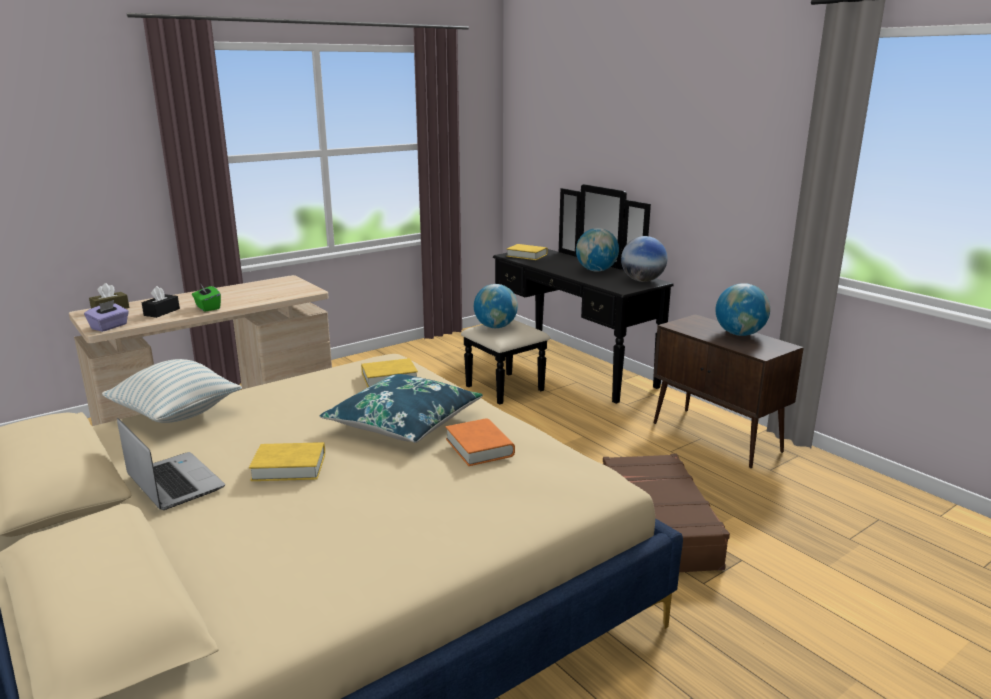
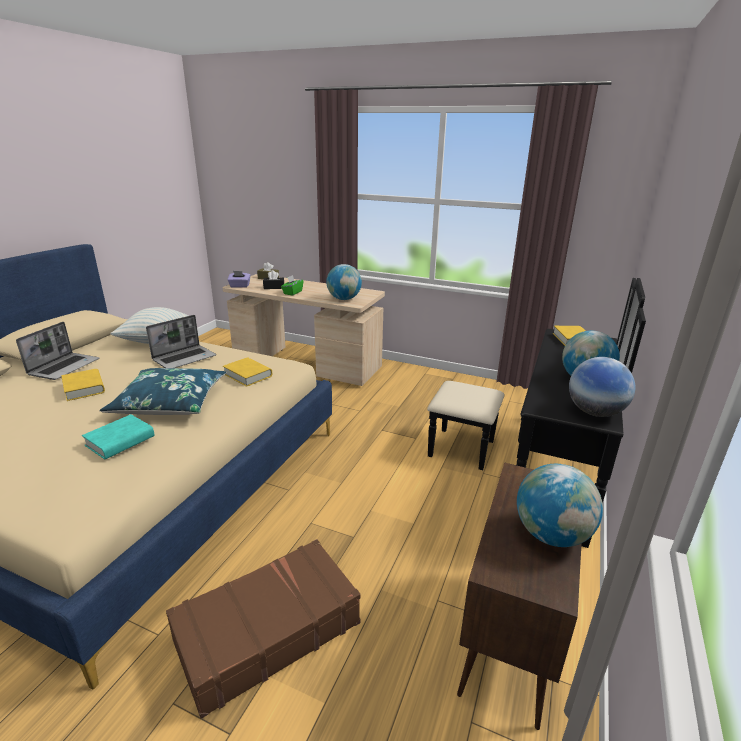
camera: 60 degrees right, 5 degrees up
(283, 402) = (185, 358): none -> laptop
(479, 447) = (120, 441): orange book -> turquoise book
(495, 327) = (462, 389): globe -> globe (344, 299)

